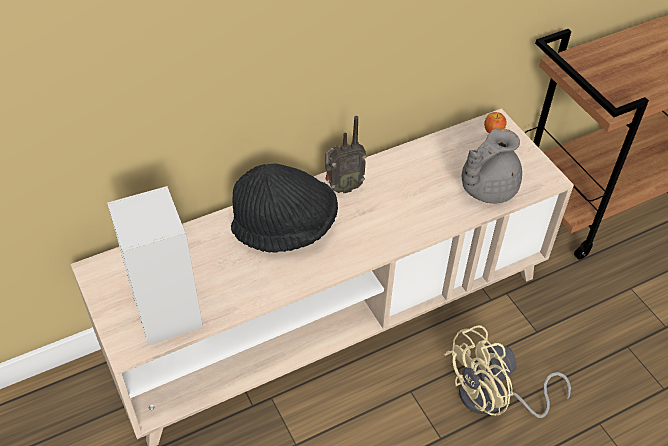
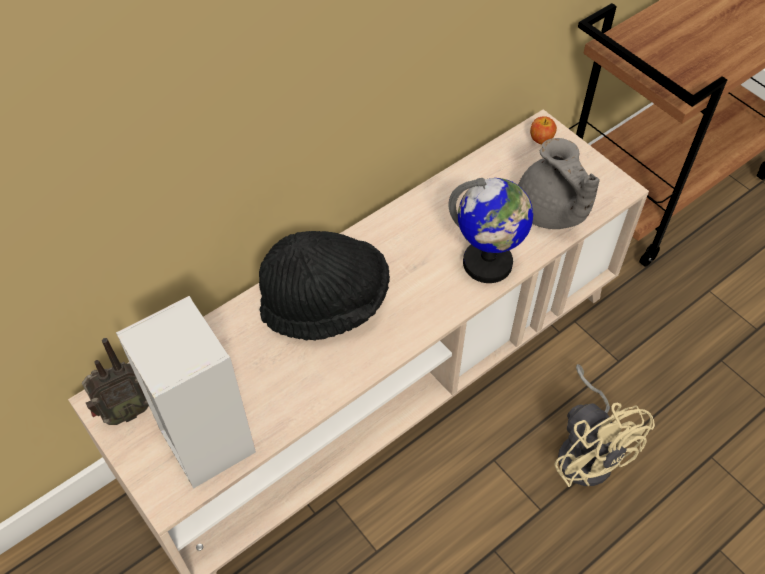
camera: 10 degrees left, 5 degrees up
(342, 187) = (382, 239): radio -> radio (124, 412)
(423, 219) = (487, 264): none -> globe
(485, 188) = (550, 212): grey teapot -> grey teapot turned 60 degrees counterclockwise
(493, 398) = (588, 450): beige fan -> beige fan turned 75 degrees counterclockwise

